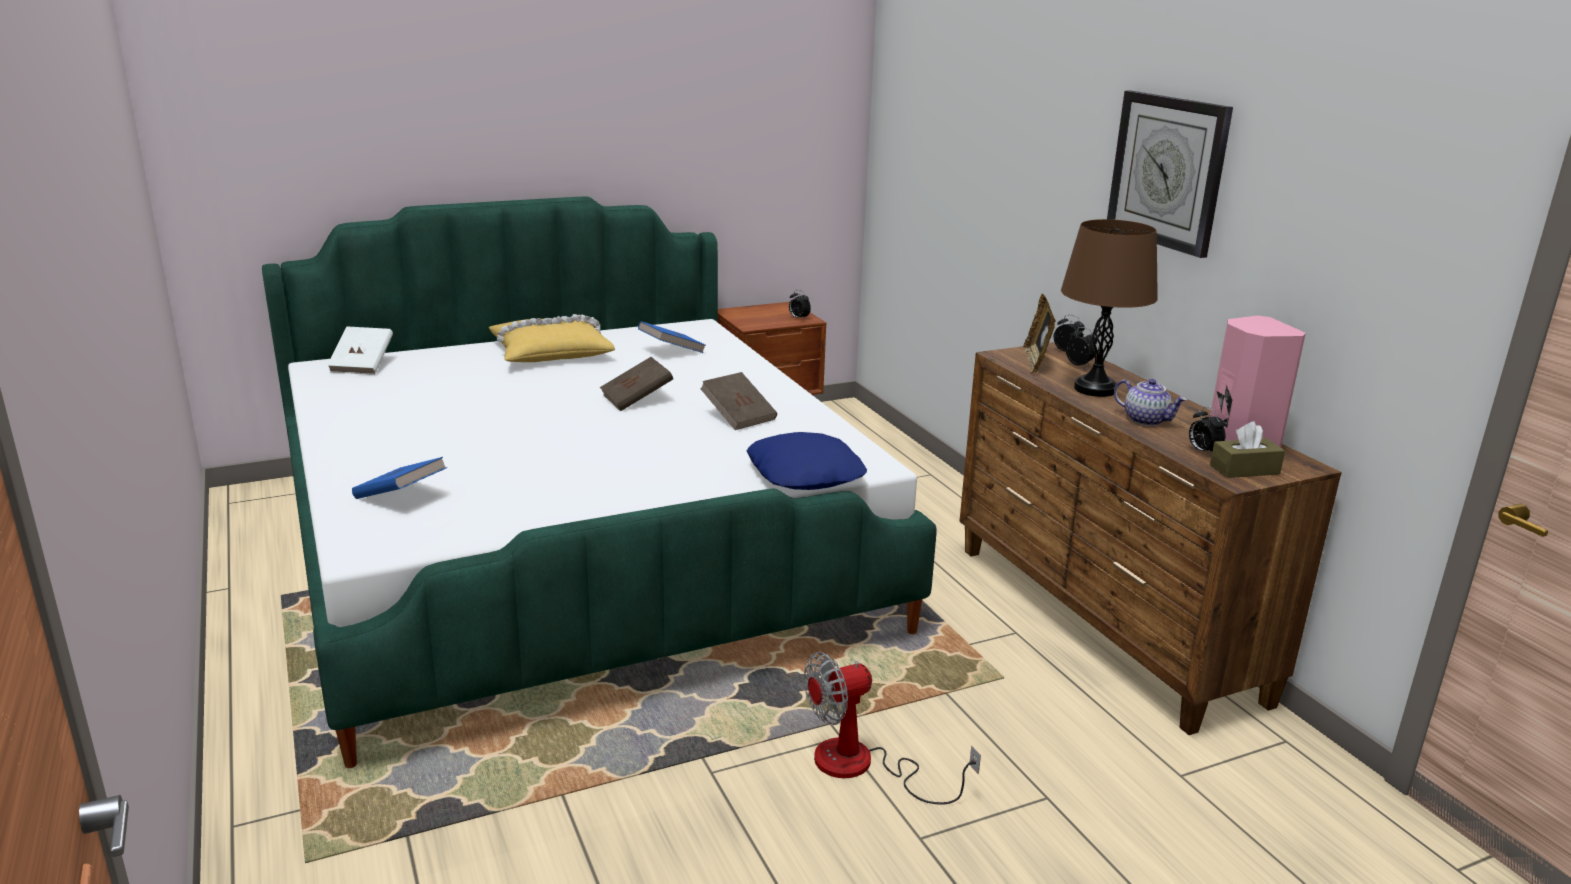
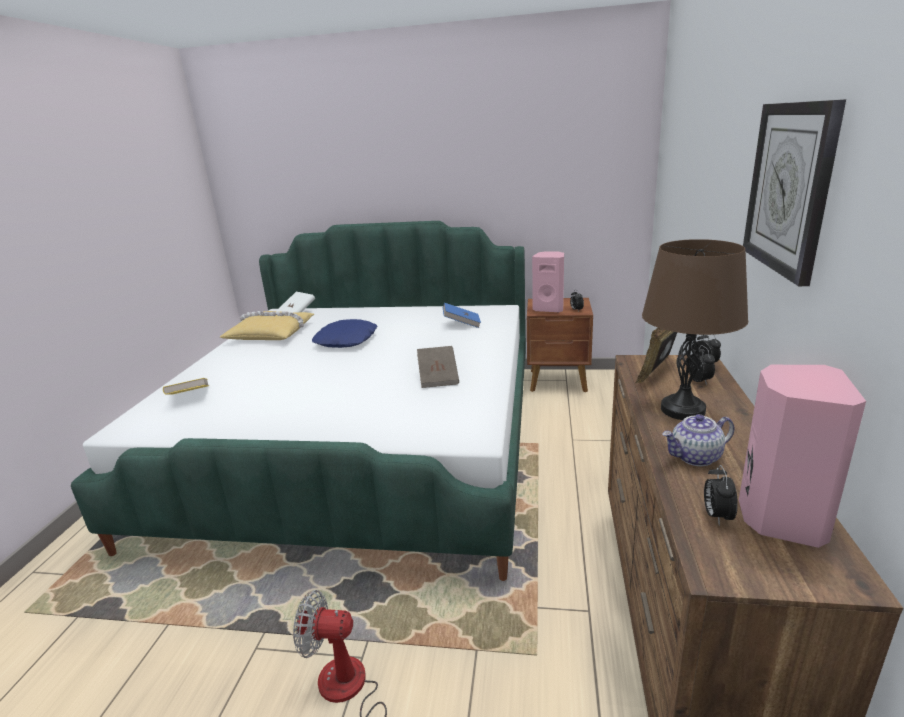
camera: 35 degrees right, 0 degrees up
(401, 497) = (190, 398): blue book -> yellow book
(550, 352) = (394, 317): yellow pillow -> yellow pillow (271, 333)
(636, 399) = (395, 355): brown book -> none
(761, 320) = (549, 309): none -> pink speaker
(806, 473) = (420, 433): blue pillow -> blue pillow (347, 340)
(1146, 420) = (695, 457): teapot -> teapot turned 90 degrees clockwise
(1244, 469) = (745, 558): brown tissue box -> none

